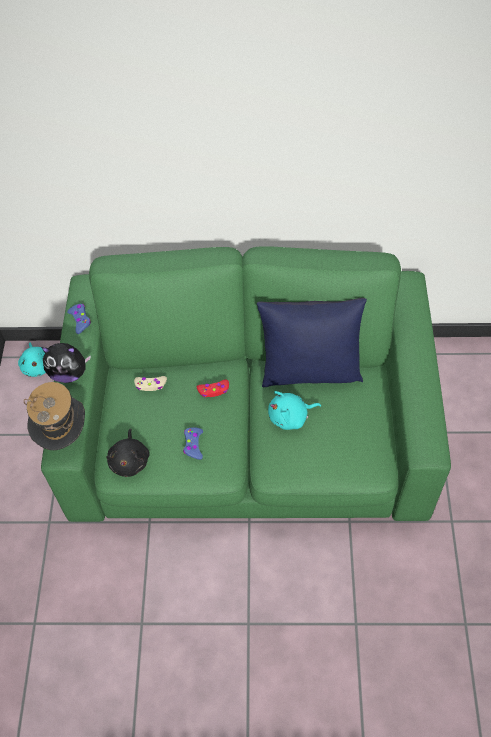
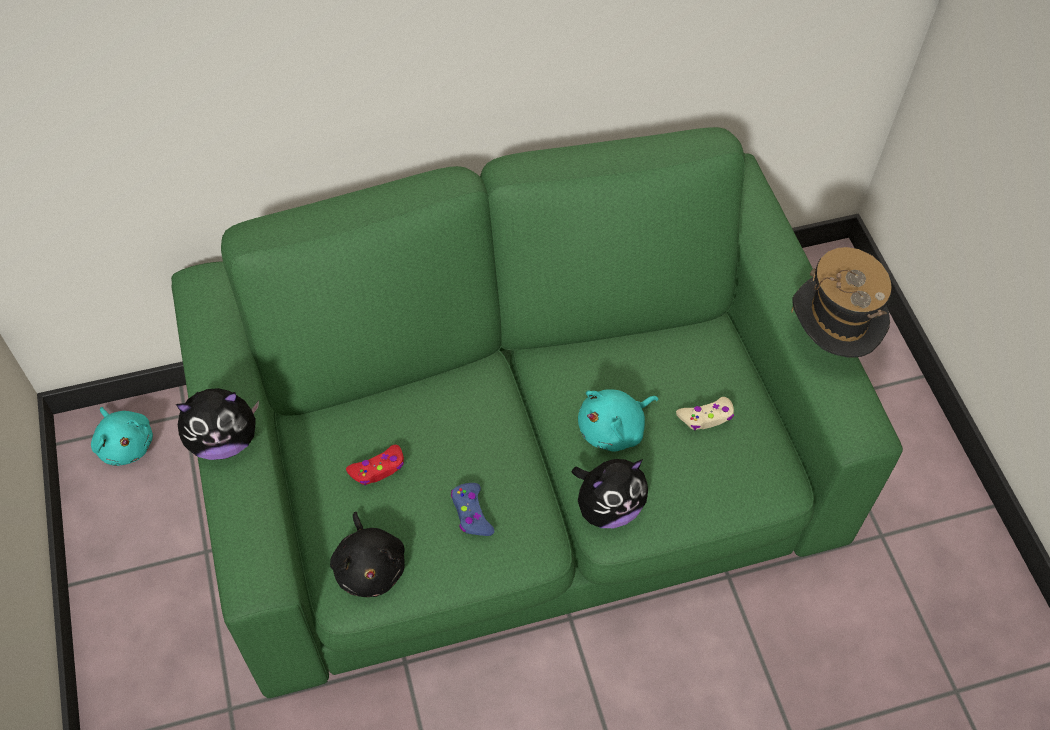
camera: 20 degrees left, 0 degrees up
(64, 436) = (251, 553): hat -> hat (828, 343)
(80, 320) = (214, 345): blue game controller -> none
(150, 385) = (362, 430): beige game controller -> beige game controller (706, 417)
(214, 390) = (473, 414): red game controller -> red game controller (378, 469)
(272, 460) = (608, 507): none -> plush toy
(309, 371) = (616, 347): blue pillow -> none

